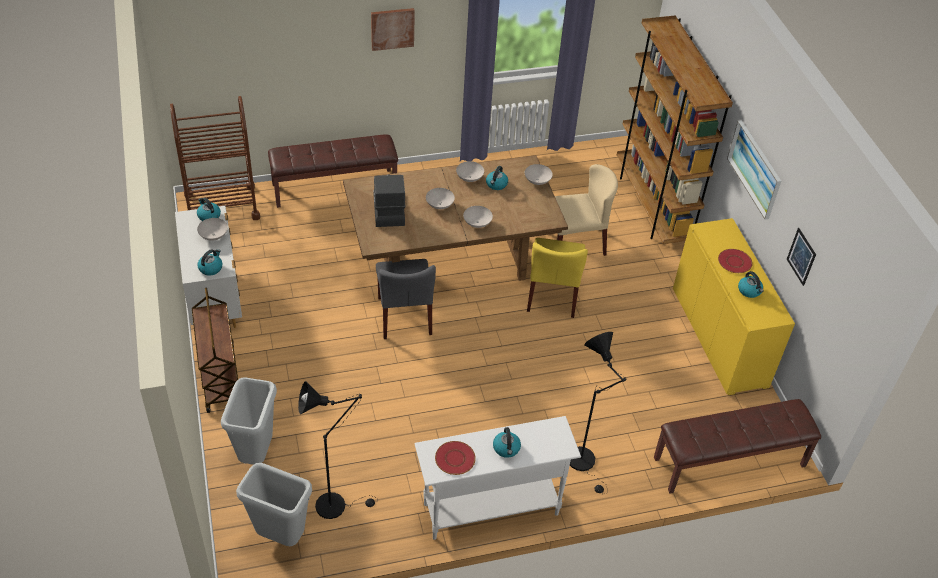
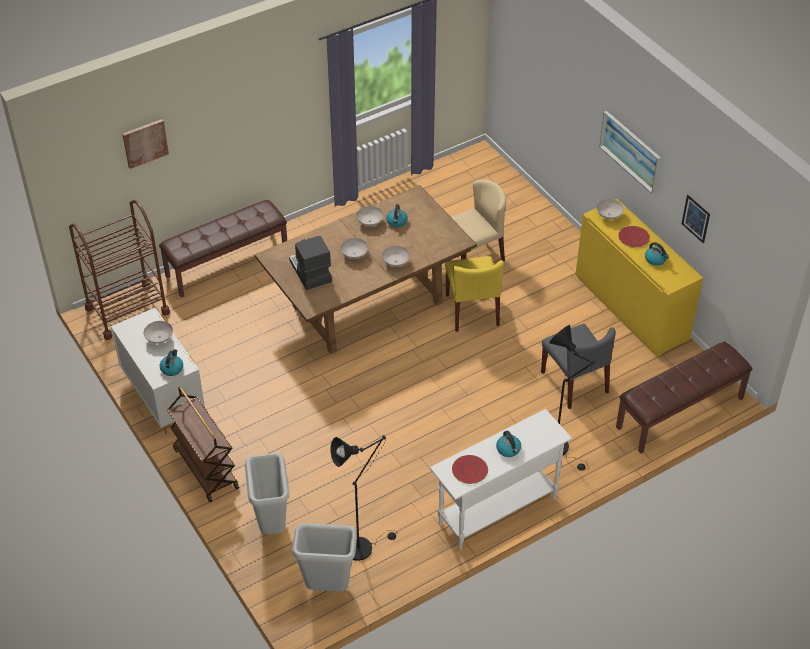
camera: 15 degrees left, 0 degrees up
(208, 216) = (145, 321): kettle -> none
(392, 28) = (260, 100): picture -> picture (145, 143)
(404, 316) = (348, 366): grey chair -> grey chair (574, 382)
(537, 181) = (432, 209): white bowl -> white bowl (609, 216)
(652, 206) = (527, 204): brown bookcase -> none

